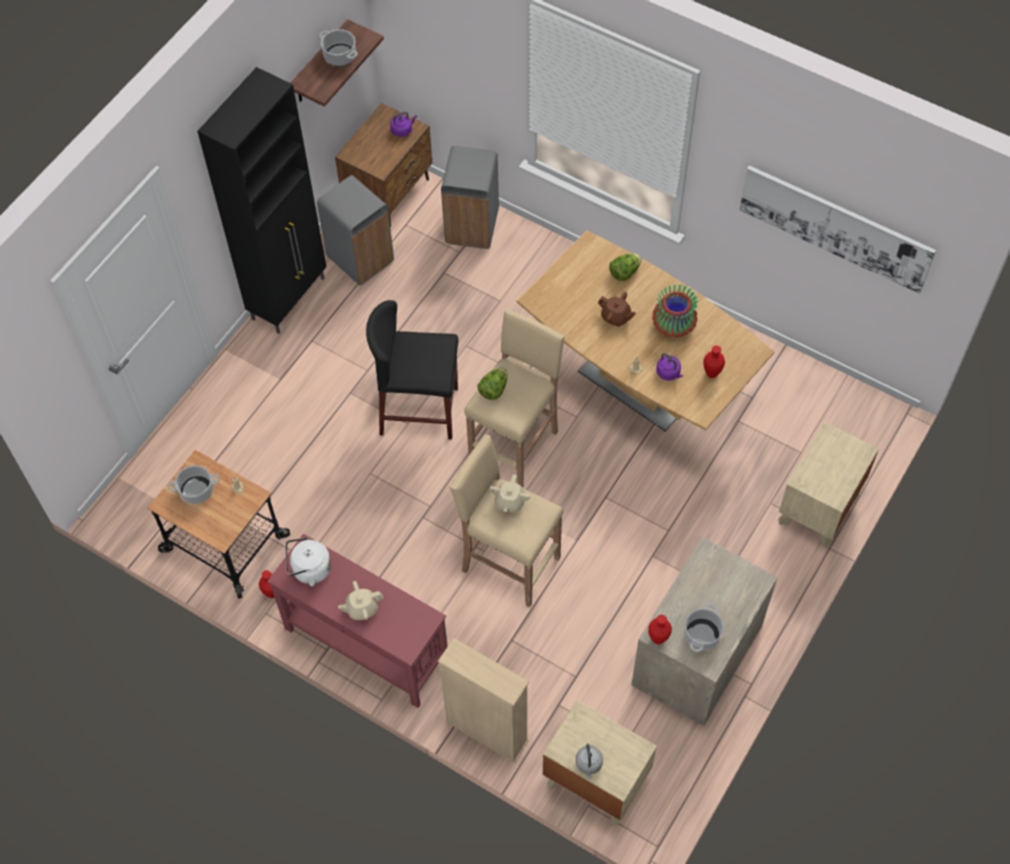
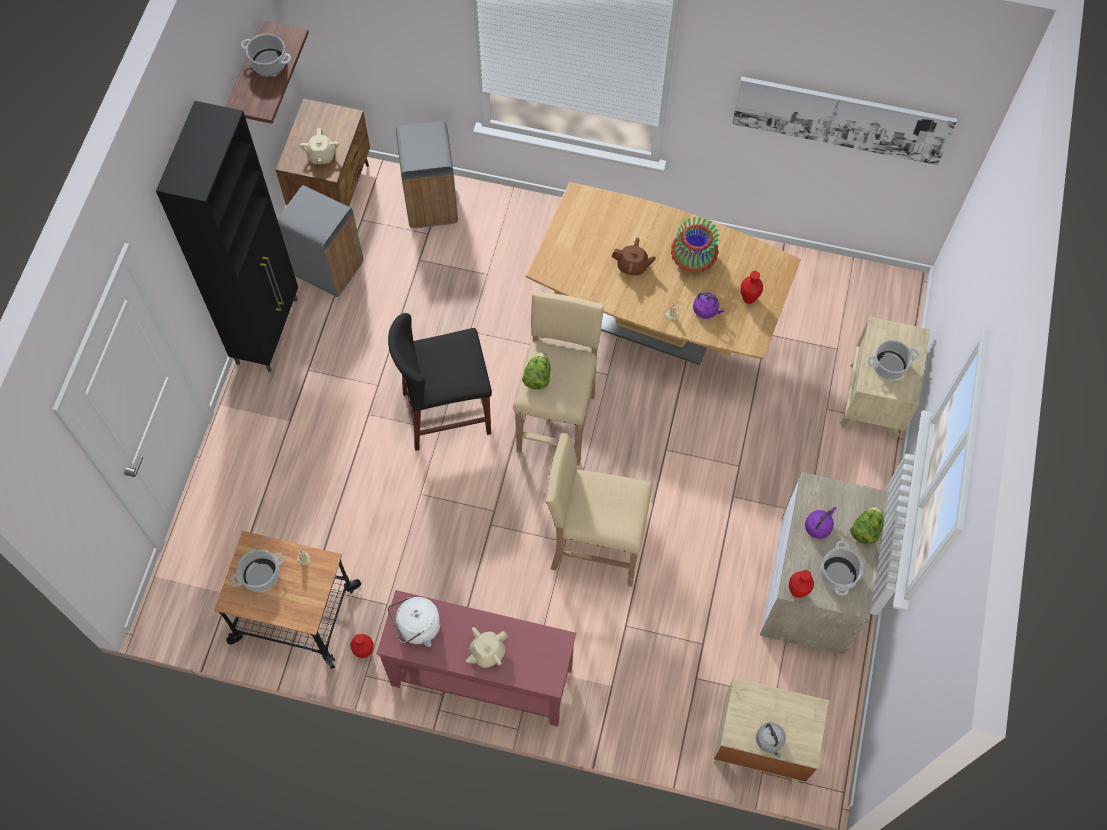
camera: 20 degrees left, 5 degrees up
(402, 130) = (337, 122): purple kettle -> purple kettle (818, 526)
(486, 731) = (635, 728): beige bookcase -> none
(509, 502) = (597, 492): beige teapot -> beige teapot (321, 156)
(625, 272) = (624, 216): lettuce -> lettuce (865, 530)
(827, 470) = (889, 365): none -> cooking pot

